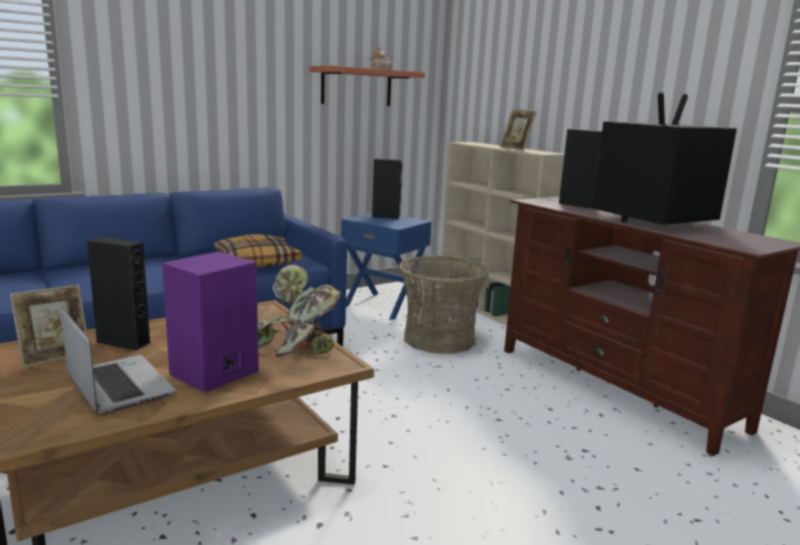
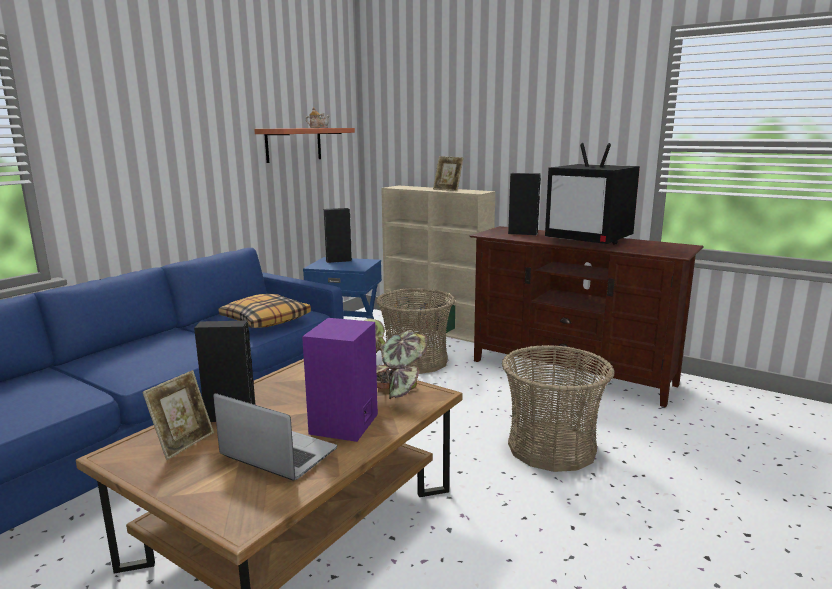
camera: 20 degrees left, 0 degrees up
(517, 467) = (552, 447): none -> basket
(651, 221) = (590, 241): television -> television turned 90 degrees counterclockwise

